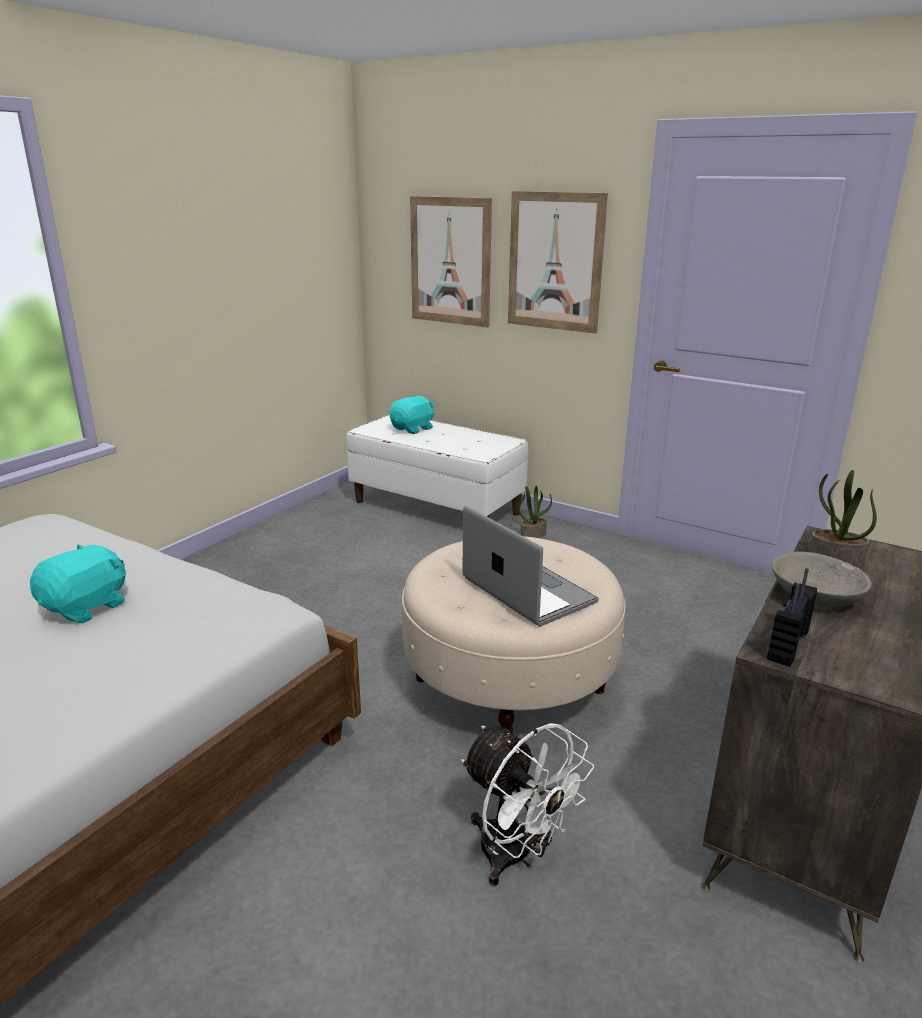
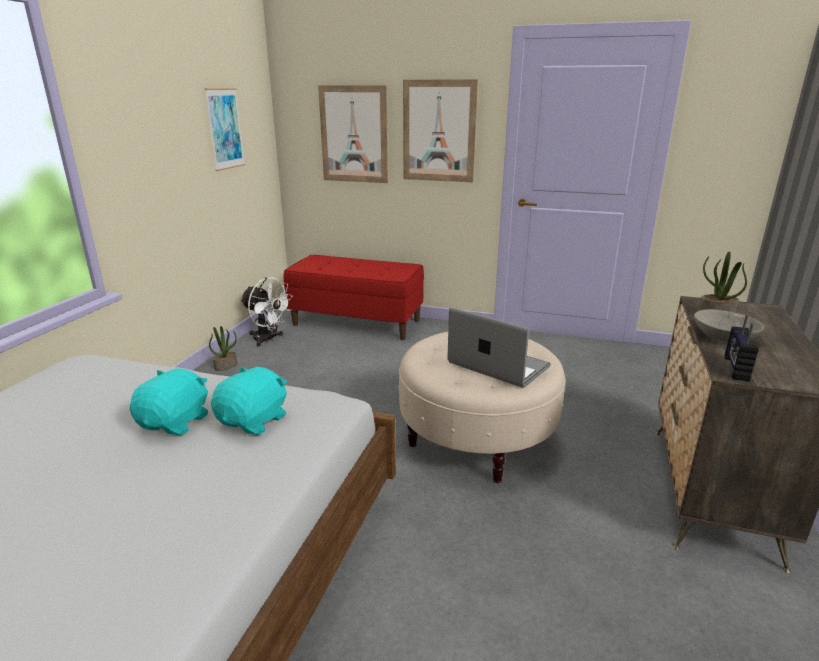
camera: 15 degrees left, 0 degrees up
(281, 251) = (225, 129): none -> picture
(413, 429) = (334, 264): turquoise plush toy -> turquoise plush toy (254, 421)
(437, 507) = (357, 322): white bench -> red bench
(516, 856) = (547, 555): white fan -> white fan (268, 339)
(533, 534) = (436, 333): potted plant -> potted plant (226, 366)

